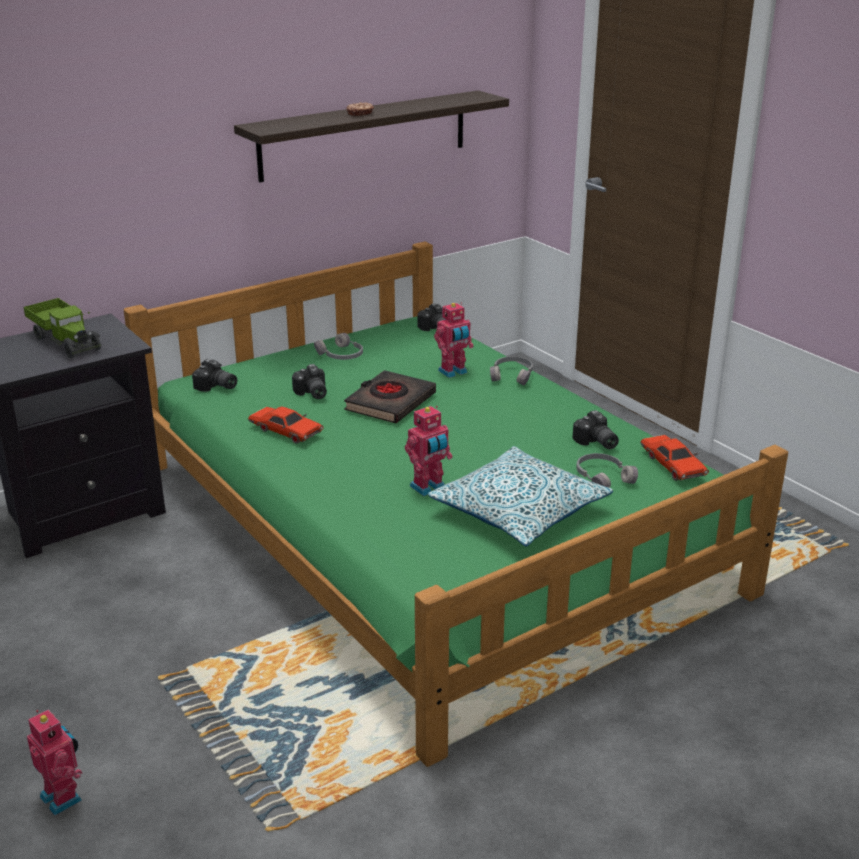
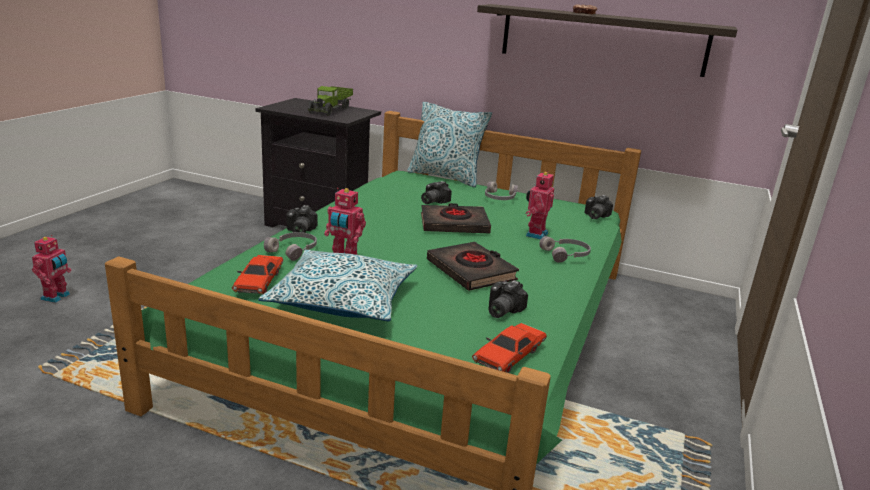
camera: 55 degrees right, 5 degrees down
(216, 387) = (404, 179): camera -> camera (299, 231)
(230, 362) = (445, 177): none -> pillow
(285, 431) = (371, 205): red toy car -> red toy car (259, 282)
(453, 372) = (535, 234): toy robot -> toy robot turned 90 degrees clockwise
(509, 430) = (471, 271): none -> black book
(603, 477) = (442, 325): grey headphones -> grey headphones (294, 250)

